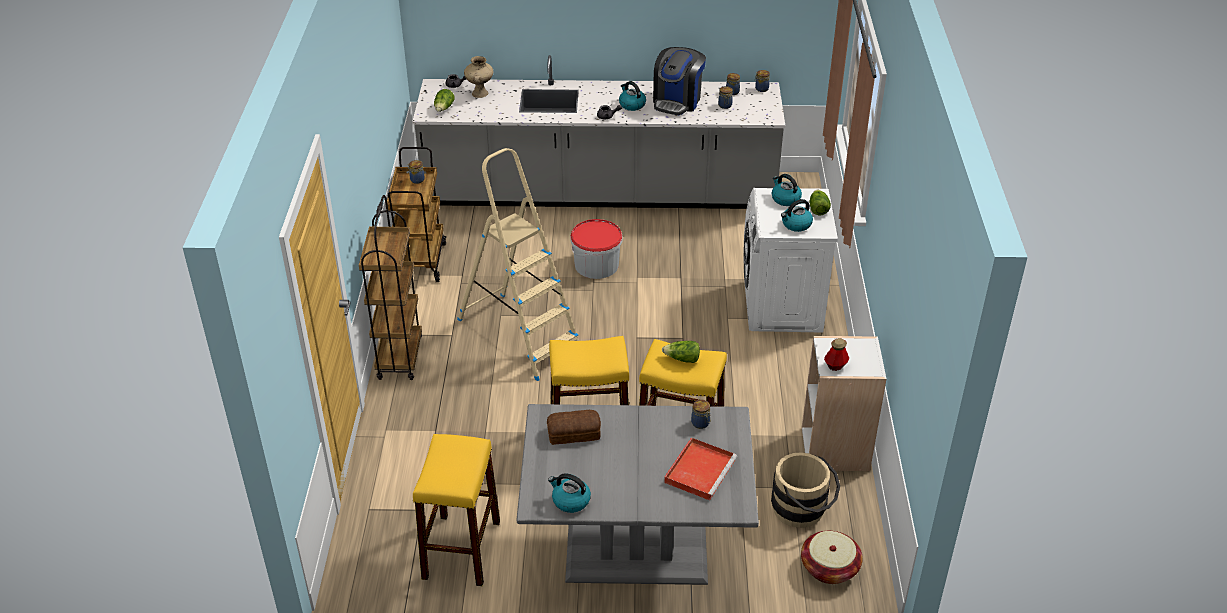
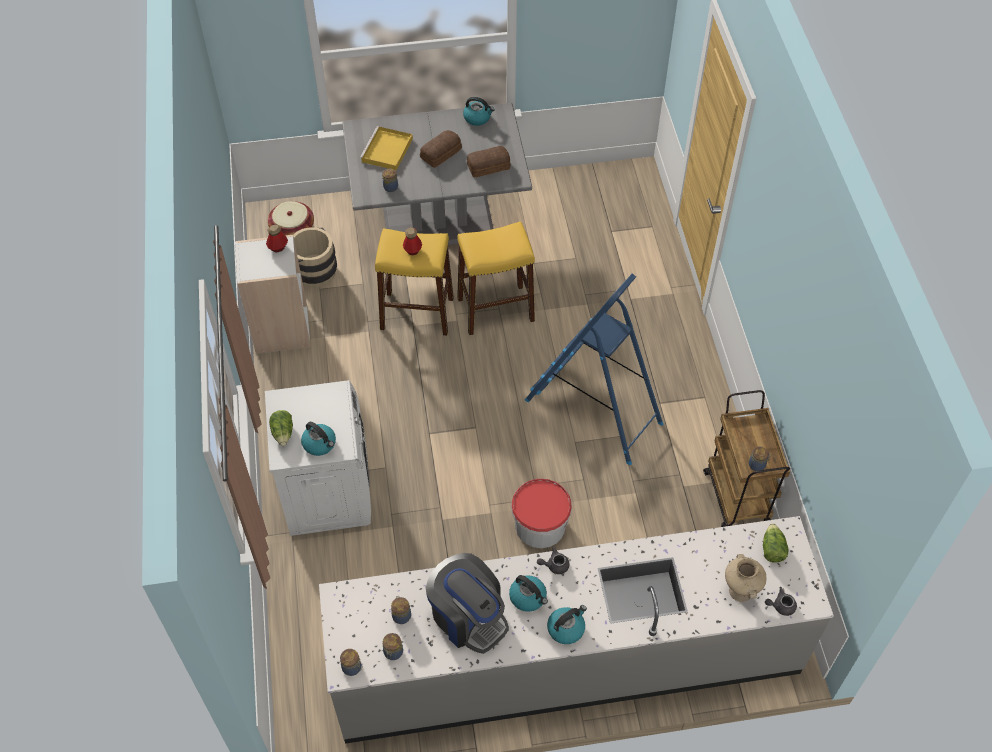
camera: 170 degrees right, 15 degrees up
(399, 359) = (697, 368): brown cart -> none
(461, 549) = (569, 206): yellow stool -> none
(519, 336) = (592, 411): beige step ladder -> blue step ladder
(629, 457) = (442, 153): none -> bread
(677, 101) = (468, 617): coffee machine -> coffee machine turned 120 degrees clockwise
(682, 359) = (412, 250): lettuce -> bottle
(700, 470) = (387, 151): red tray -> yellow tray
(796, 225) = (308, 404): kettle -> kettle (566, 628)

